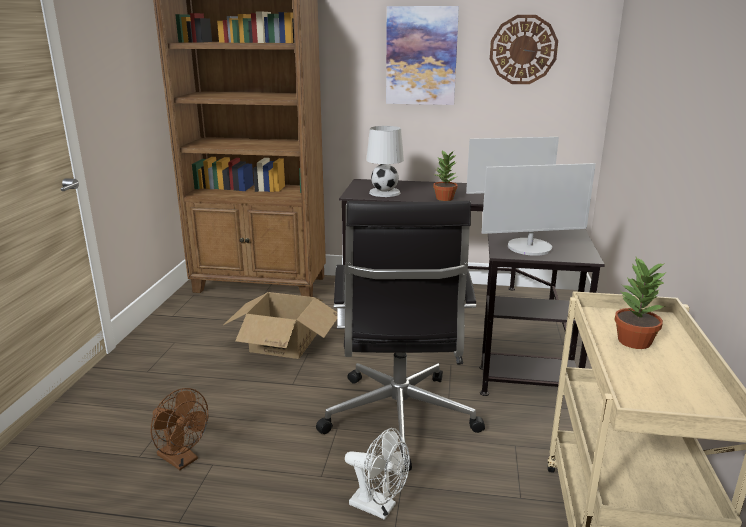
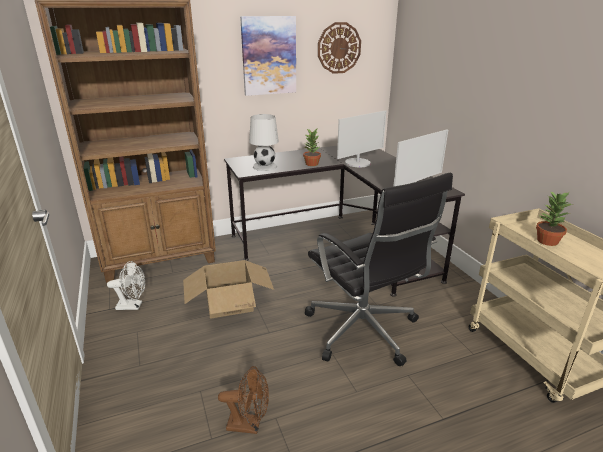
camera: 30 degrees left, 5 degrees up
(379, 507) = (411, 396): white fan -> white fan (133, 306)

